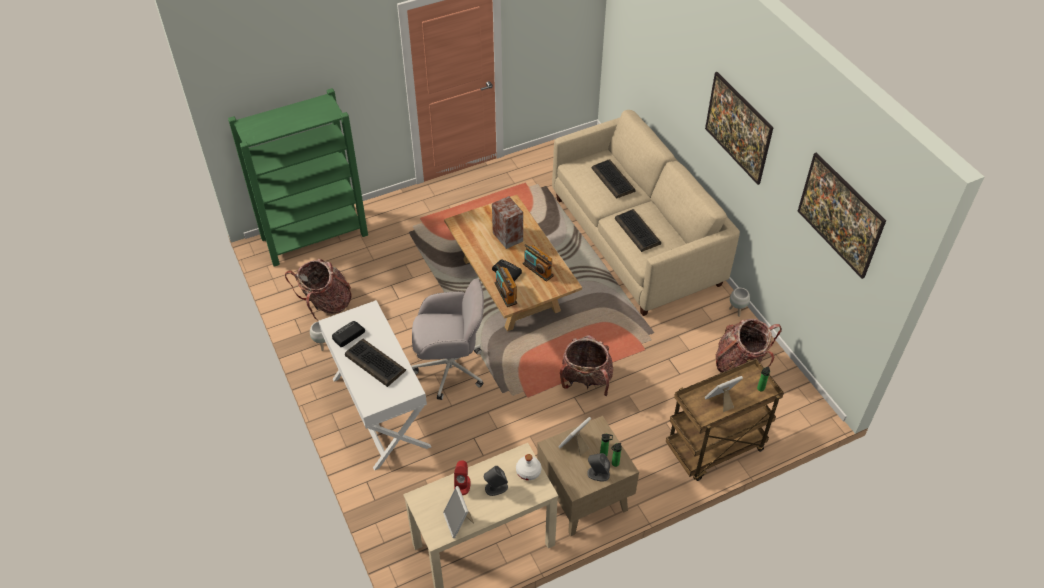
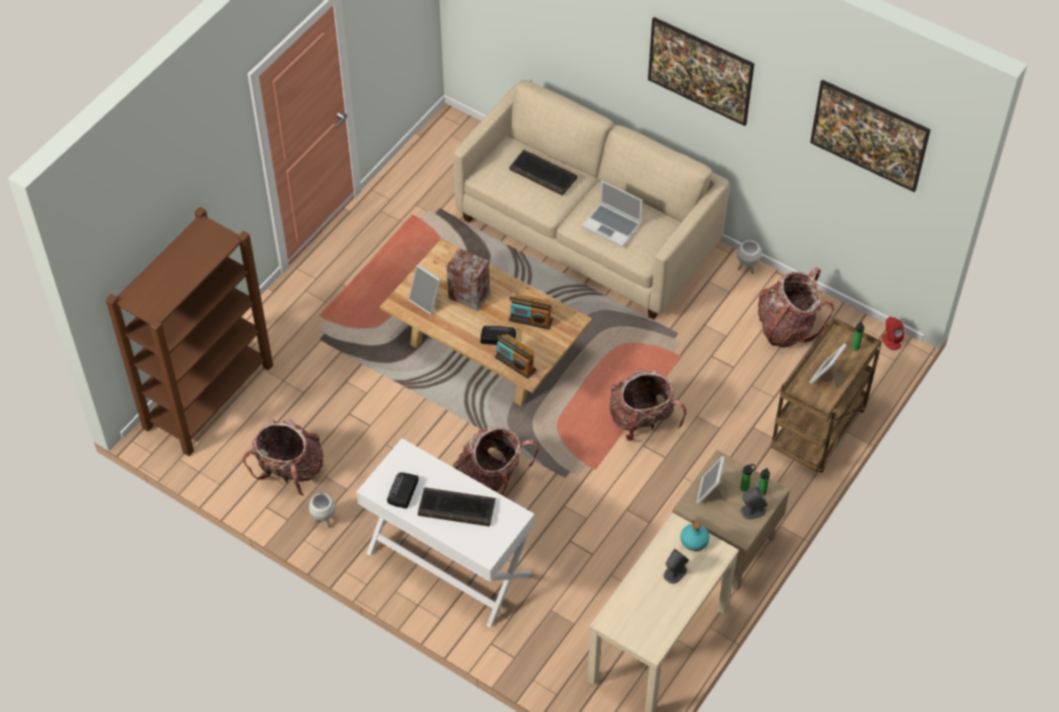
camera: 30 degrees left, 5 degrees up
(314, 236) = (208, 396): green bookcase -> brown bookcase
(451, 370) = (491, 479): grey office chair -> backpack
(458, 522) = (664, 624): picture frame -> picture frame (427, 301)
(462, 484) = (640, 586): red speaker -> red speaker (891, 341)
(528, 471) = (694, 540): white bottle -> turquoise bottle
(638, 231) = (612, 226): keyboard -> laptop

